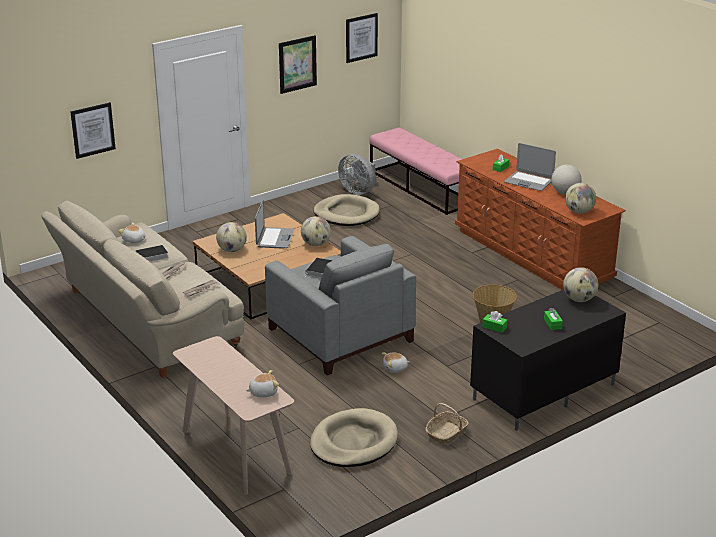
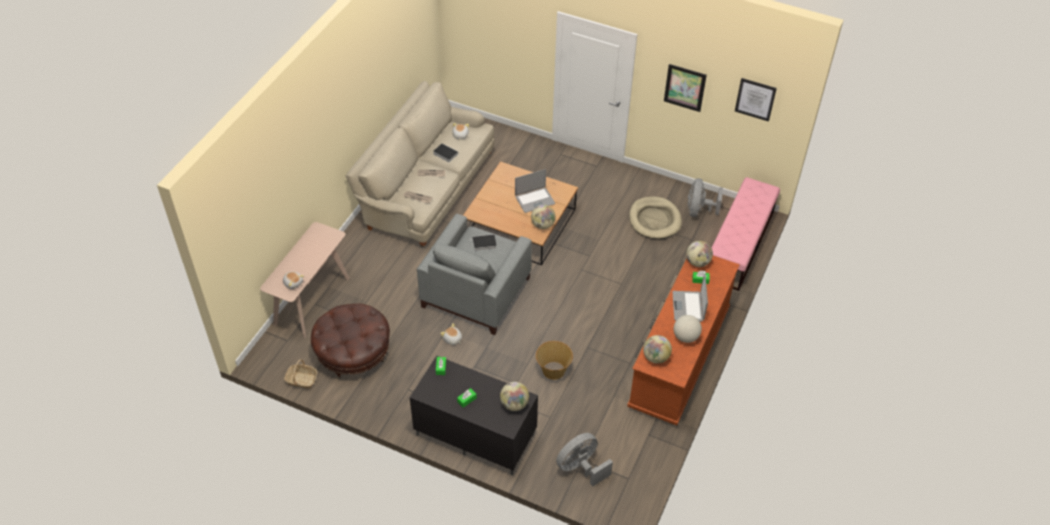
camera: 60 degrees right, 20 degrees up
(92, 130) = (502, 45): picture -> none
(232, 250) = (501, 186): globe -> globe (697, 262)
(353, 442) = (353, 353): beige dog bed -> brown ottoman
(446, 433) = (390, 397): basket -> basket (301, 380)
(629, 343) = (581, 468): none -> grey fan

